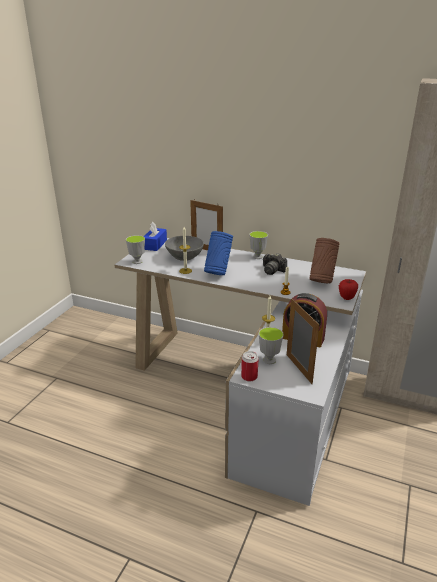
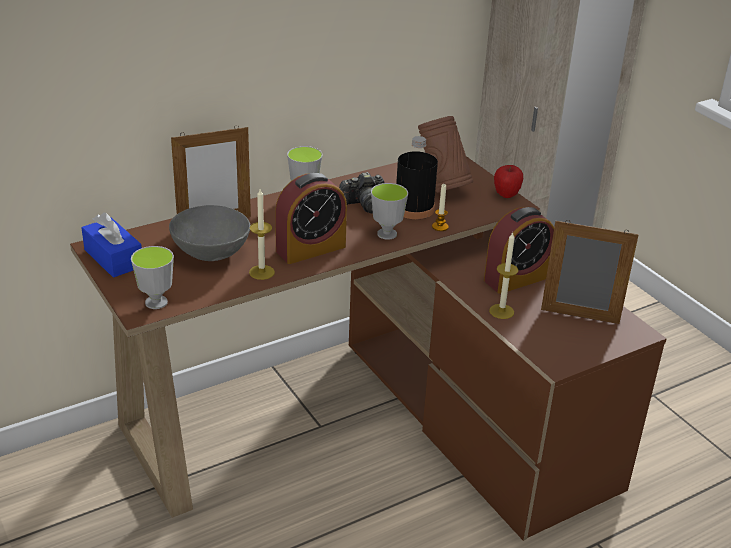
camera: 55 degrees left, 5 degrees up
(218, 273) = (311, 249): blue vase -> alarm clock
(248, 390) = (370, 422): white desk -> brown desk
(249, 377) = (561, 361): can -> none
(269, 360) = (539, 328): cup -> cup (387, 234)
(290, 281) = (414, 209): none -> black bottle

